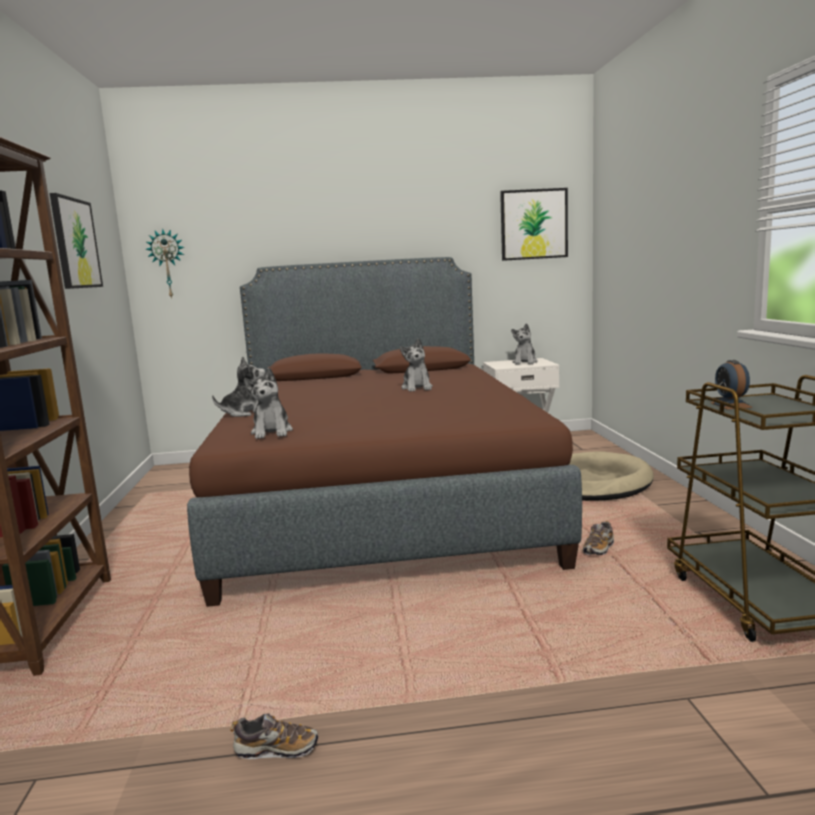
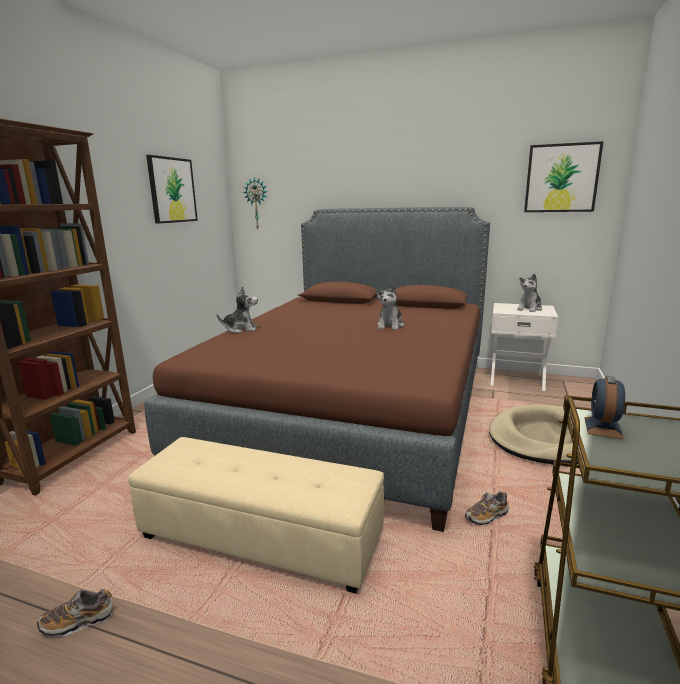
camera: 25 degrees right, 5 degrees up
(272, 432) = (224, 354): plush toy -> none
(276, 749) = (78, 622): shoe -> shoe turned 135 degrees clockwise
(402, 622) = (261, 536): none -> beige ottoman

